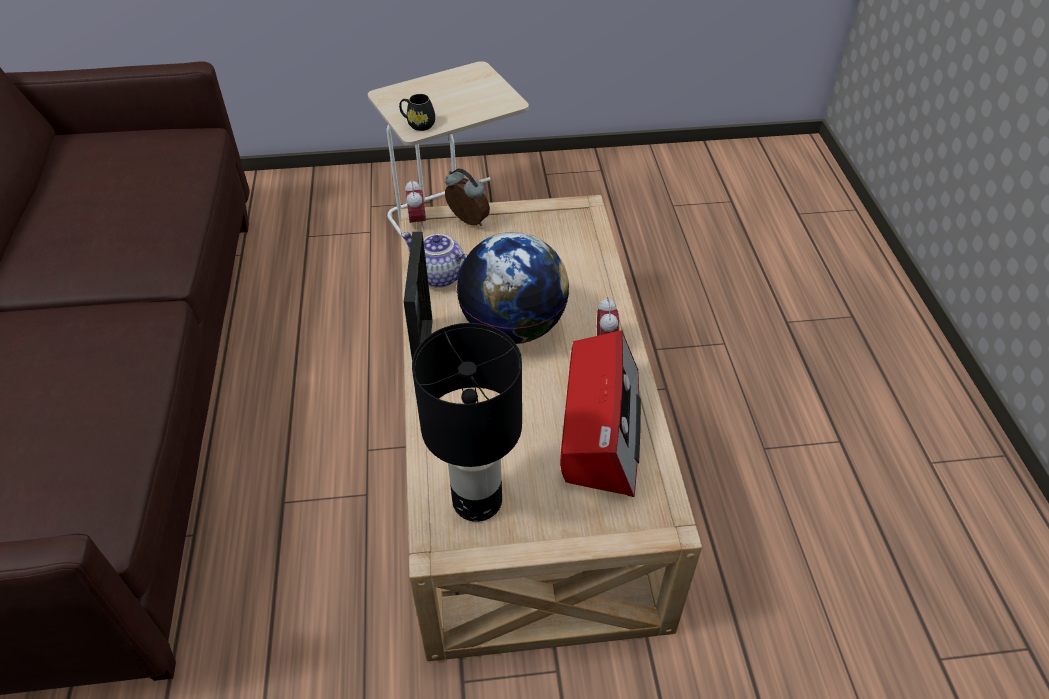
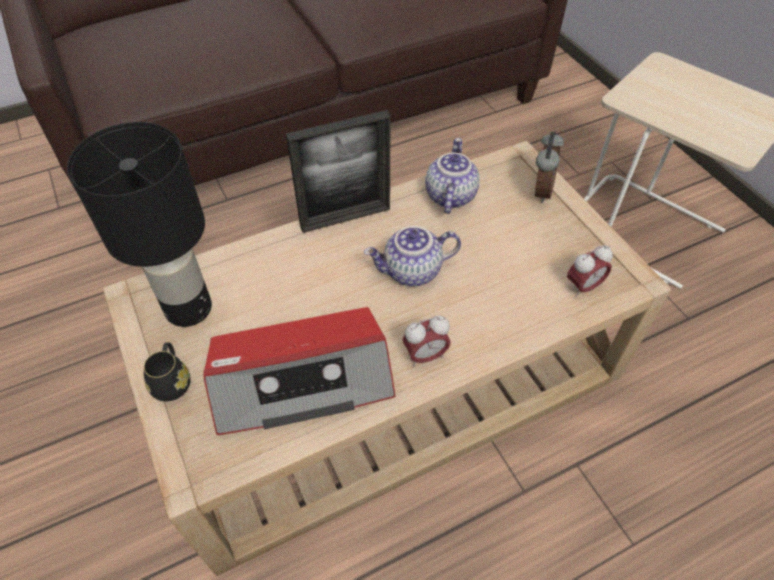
camera: 70 degrees right, 5 degrees up
(417, 221) = (515, 156): alarm clock -> alarm clock (583, 287)
(418, 124) = (636, 98): black mug -> black mug (172, 381)
(514, 327) = (412, 272): globe -> teapot

